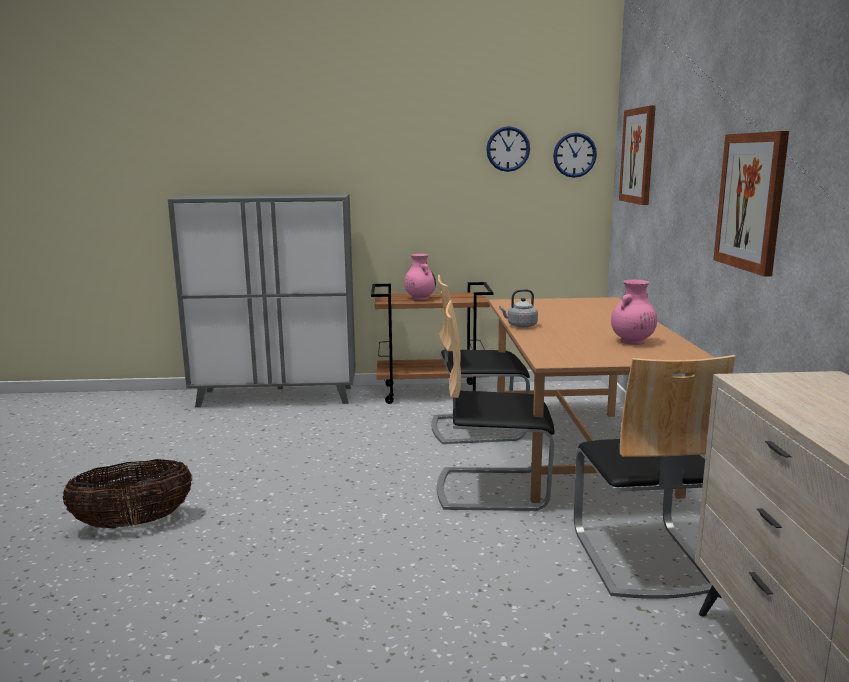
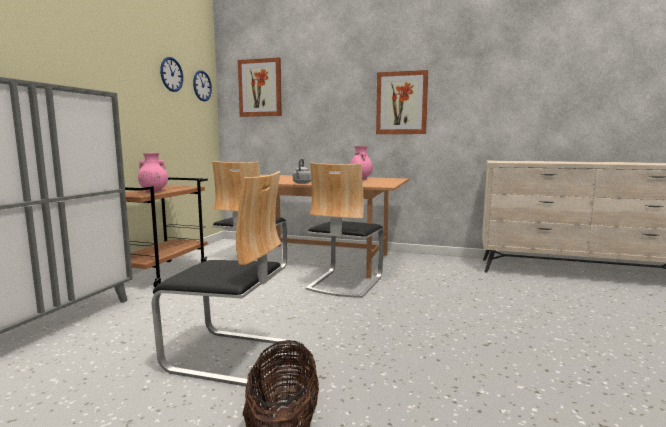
camera: 70 degrees left, 5 degrees down
(641, 557) = (438, 271): chair -> chair (229, 356)

